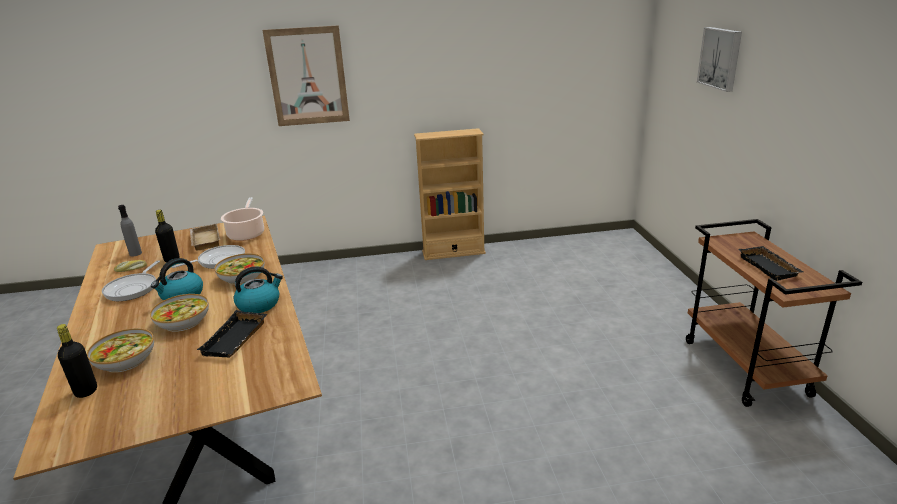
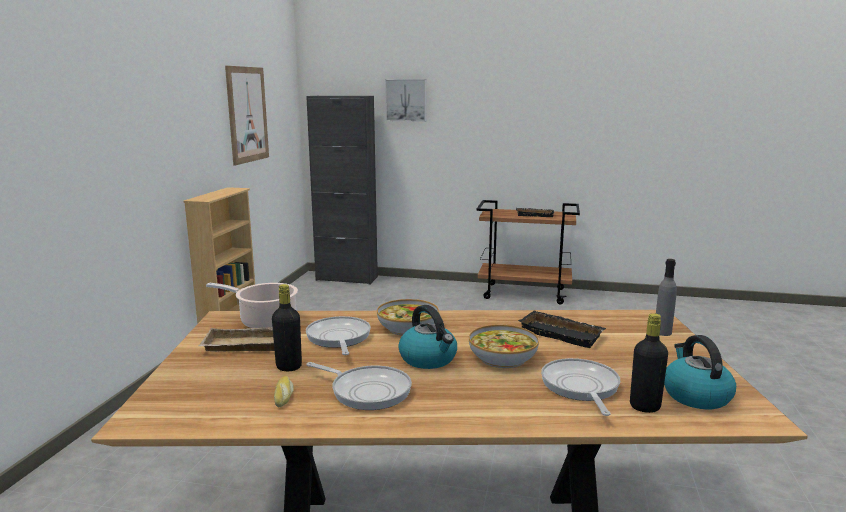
camera: 70 degrees left, 10 degrees down
(125, 360) = (580, 387): bowl -> frying pan
(135, 253) = (217, 395): grey bottle -> grey bottle (662, 332)
(259, 304) = (490, 322): kettle -> kettle (695, 395)
(307, 76) = (75, 130): picture -> picture (247, 114)
(637, 250) = (346, 278): none -> black cabinet

